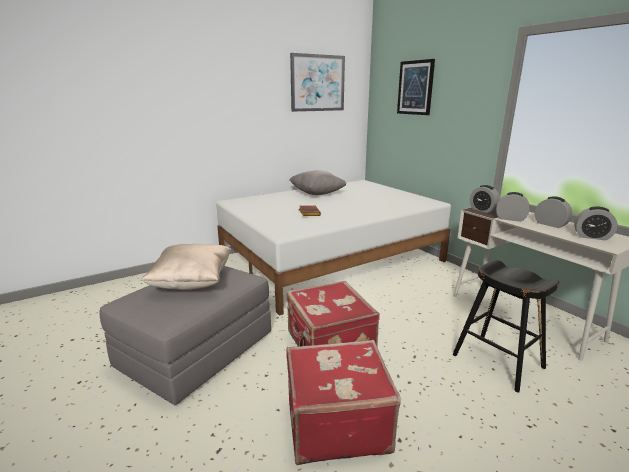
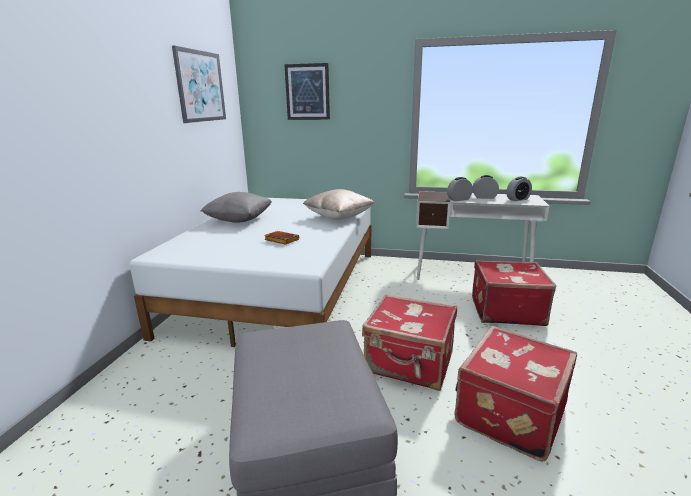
camera: 45 degrees left, 0 degrees up
(192, 282) = (294, 360): beige pillow -> beige pillow (339, 217)
(483, 210) = (430, 198): alarm clock -> none
(498, 361) = (506, 310): black stool -> red suitcase

